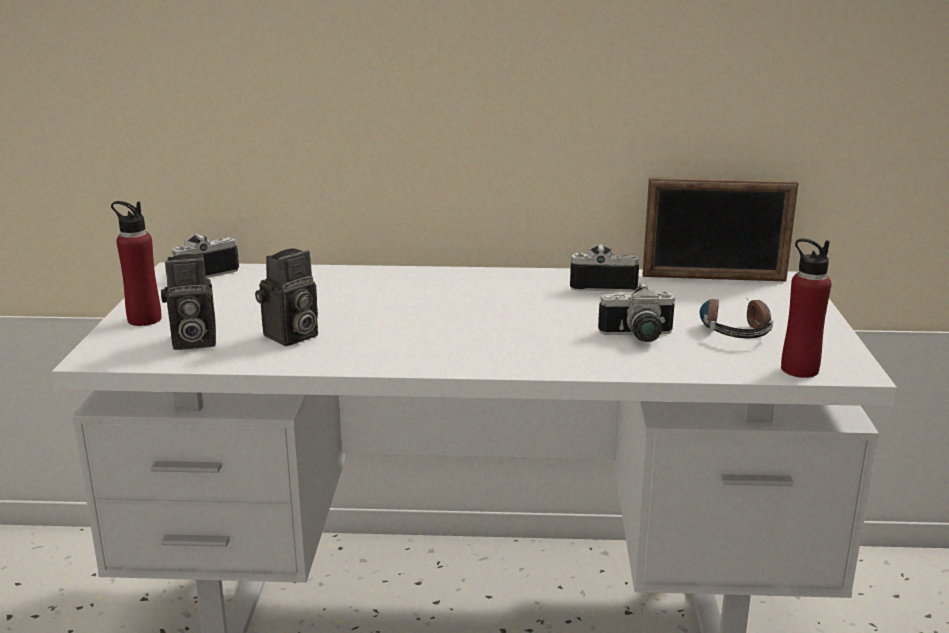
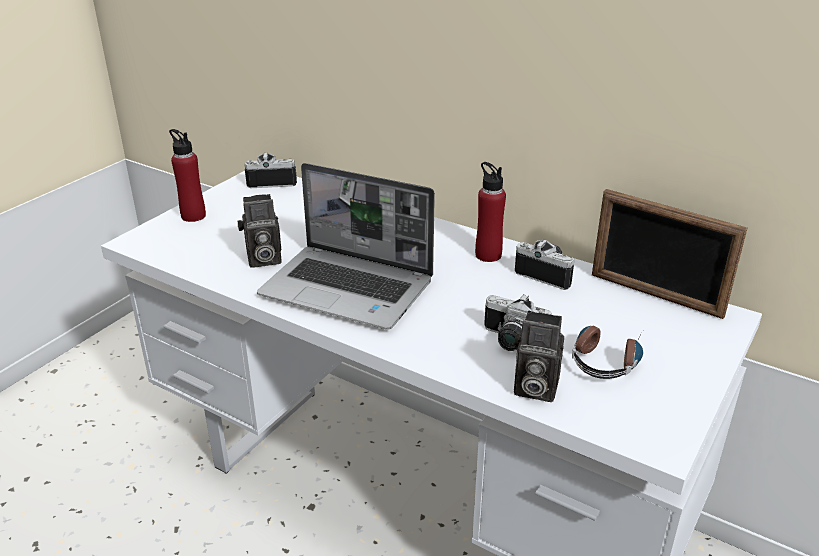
camera: 30 degrees right, 10 degrees up
(191, 342) = (199, 245): camera -> camera (533, 388)
(426, 337) = (349, 289): none -> laptop
(799, 369) = (611, 426): red bottle -> red bottle (488, 255)

